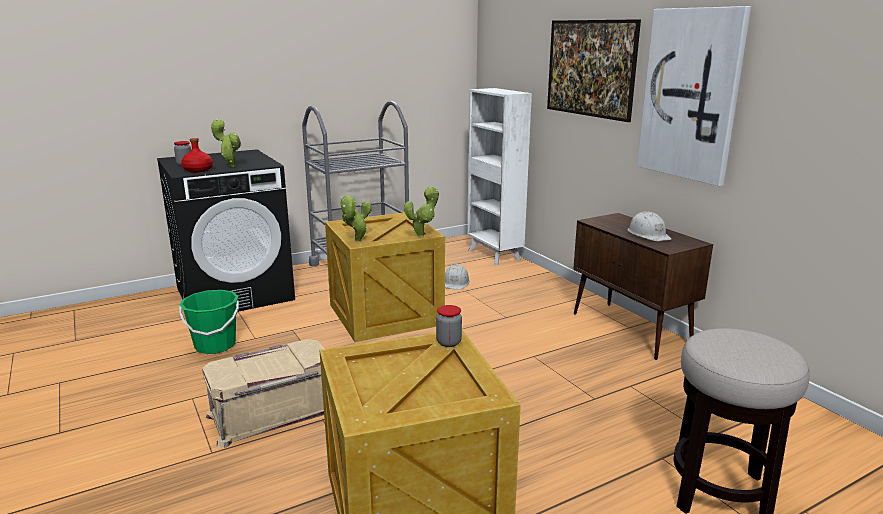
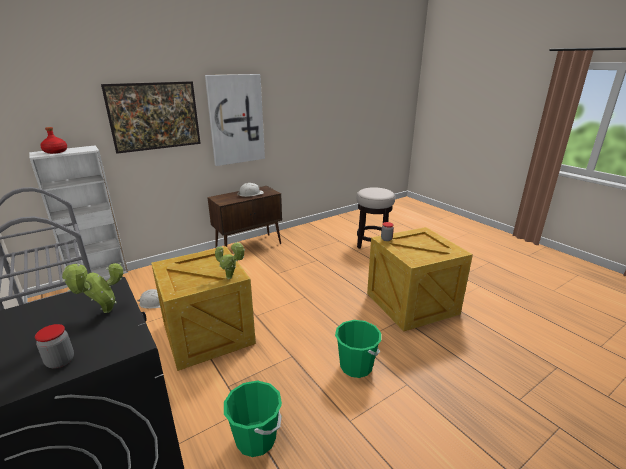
camera: 95 degrees left, 5 degrees up
(197, 170) = (120, 334): red bottle -> red bottle (56, 152)
(273, 412) = (356, 366): beige storage box -> green bucket
(422, 236) = (223, 253): potted plant -> none

